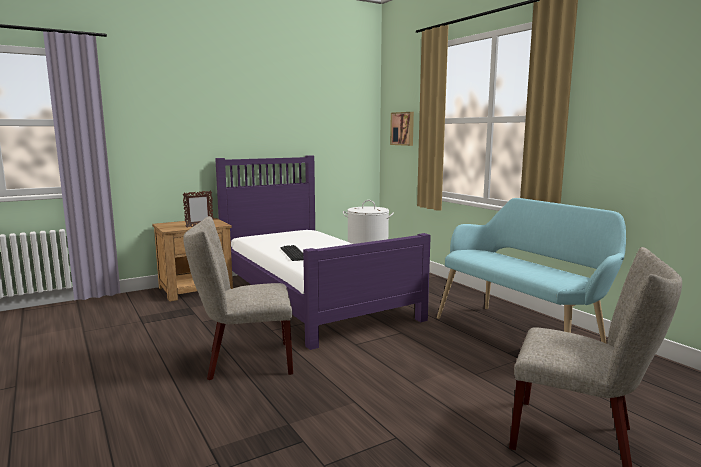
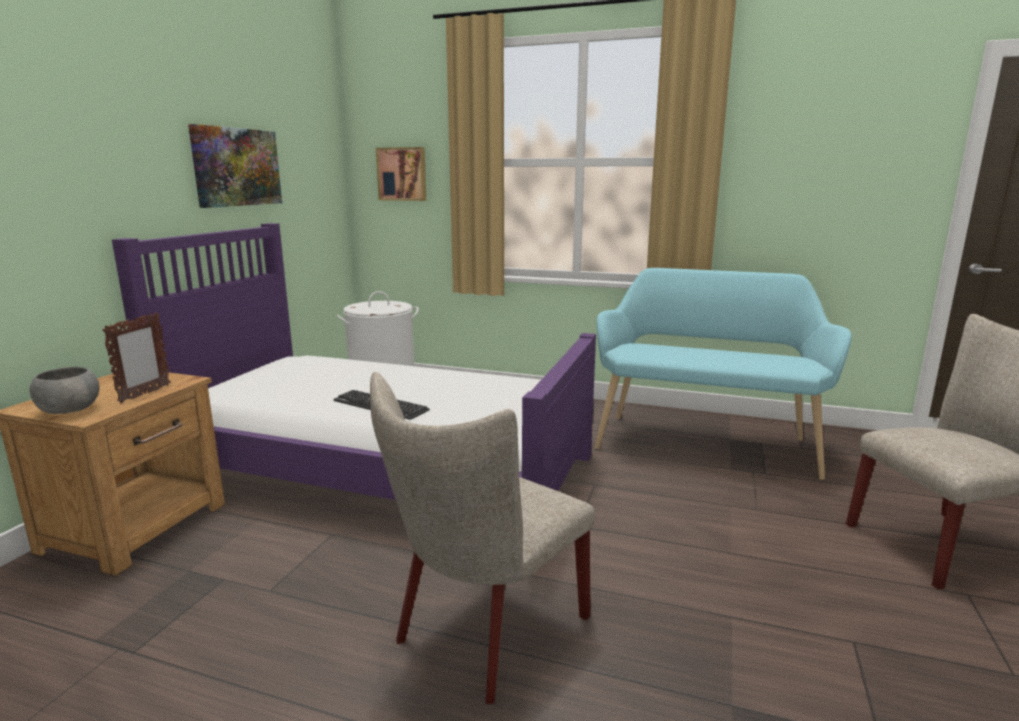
camera: 40 degrees left, 5 degrees up
(169, 227) = (69, 410): none -> grey bowl
(294, 125) = (237, 167): none -> picture

